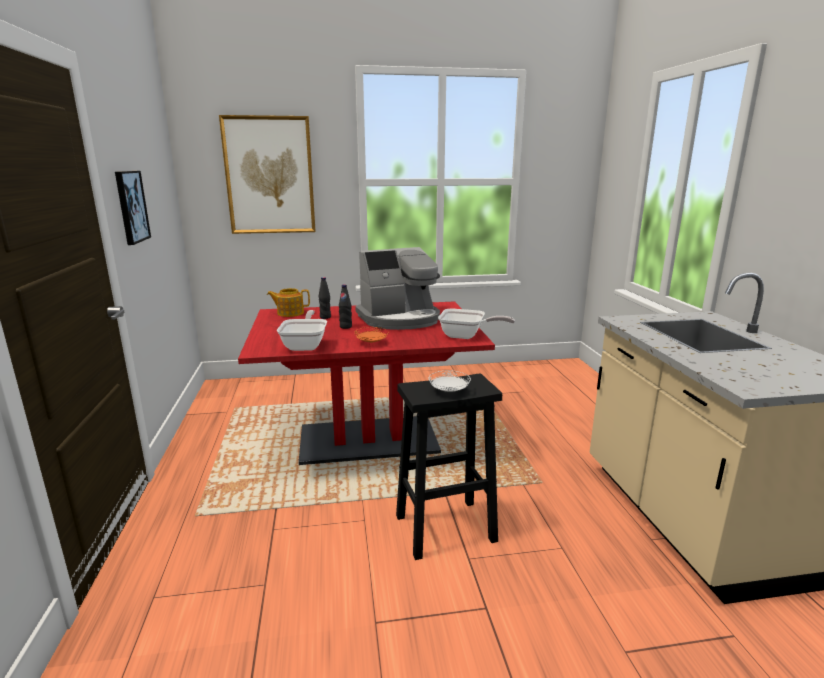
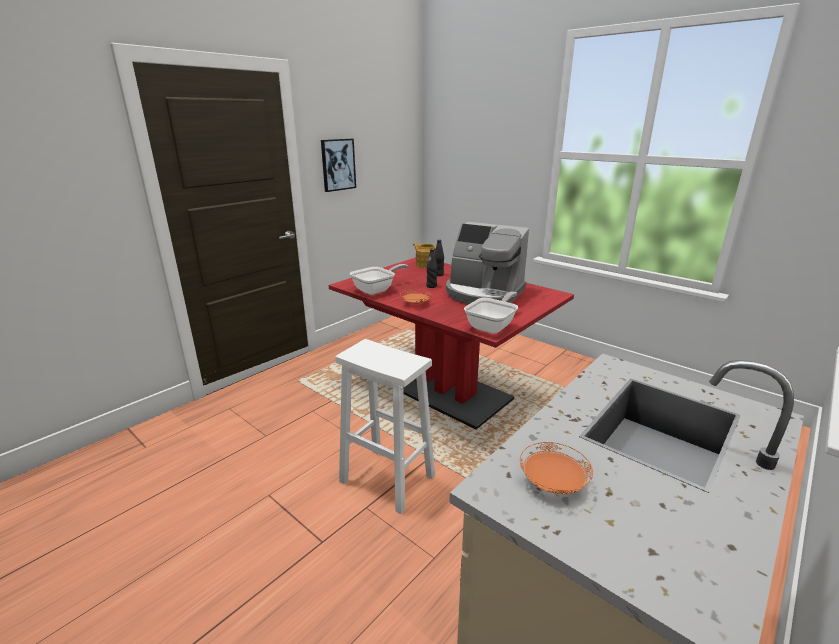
camera: 50 degrees right, 5 degrees up
(269, 176) = (481, 144): picture -> none
(443, 529) = (386, 478): black stool -> white stool
(449, 391) = (377, 359): white plate -> none
(466, 336) = (493, 326): frying pan -> frying pan turned 120 degrees counterclockwise
(748, 373) = (553, 483): none -> orange plate

